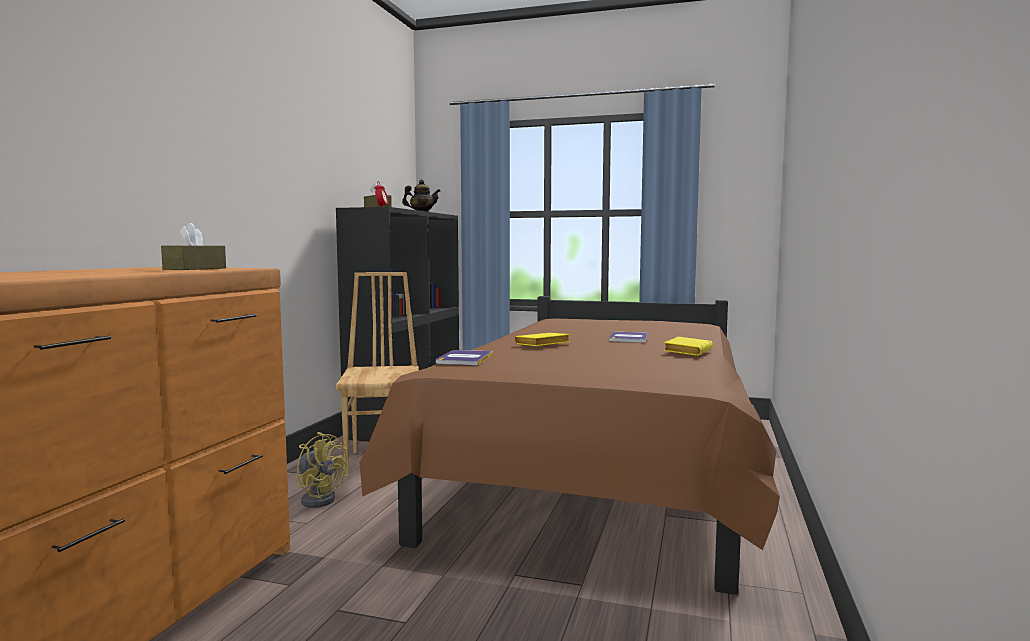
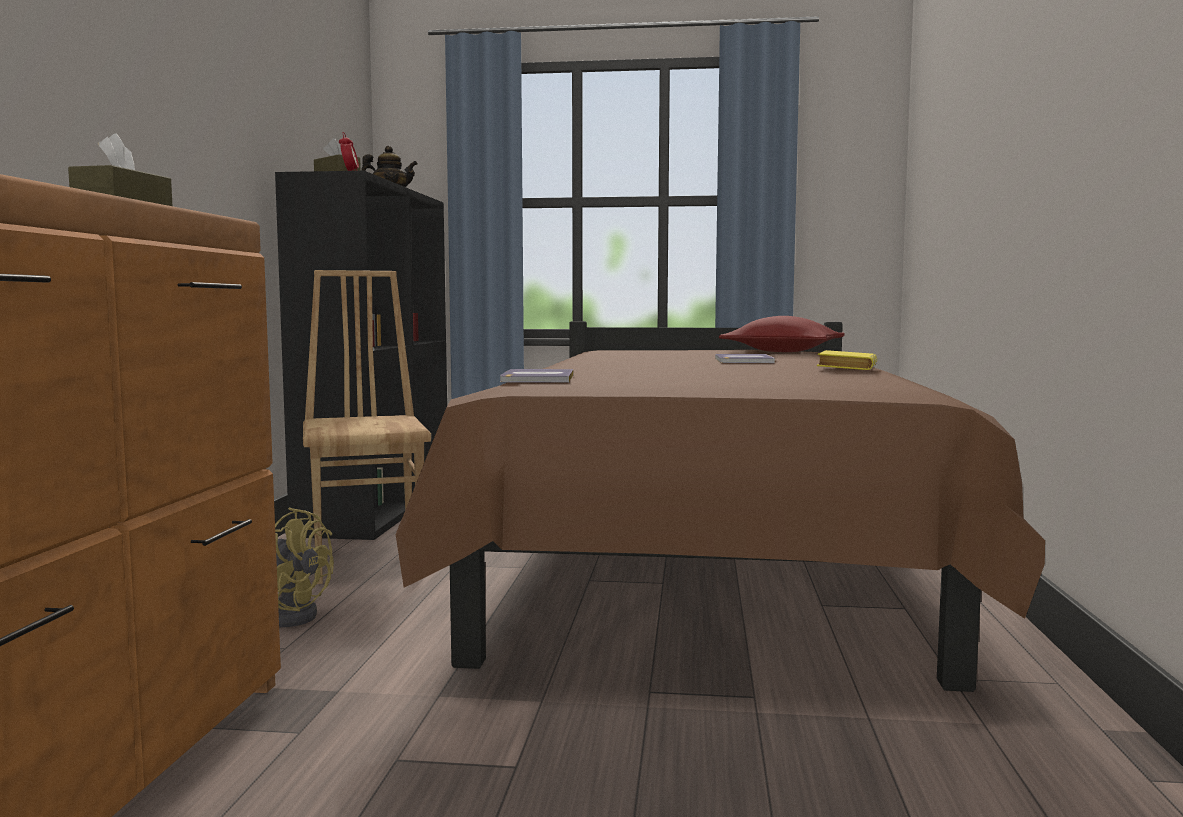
camera: 10 degrees left, 0 degrees up
(542, 345) = (631, 366): yellow book -> none
(676, 324) = (783, 351): none -> red pillow

